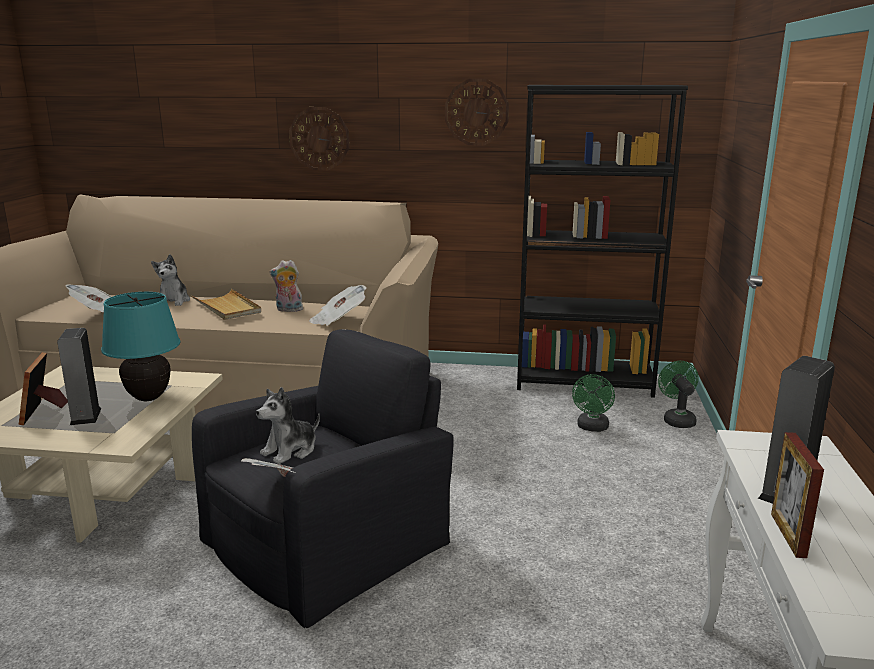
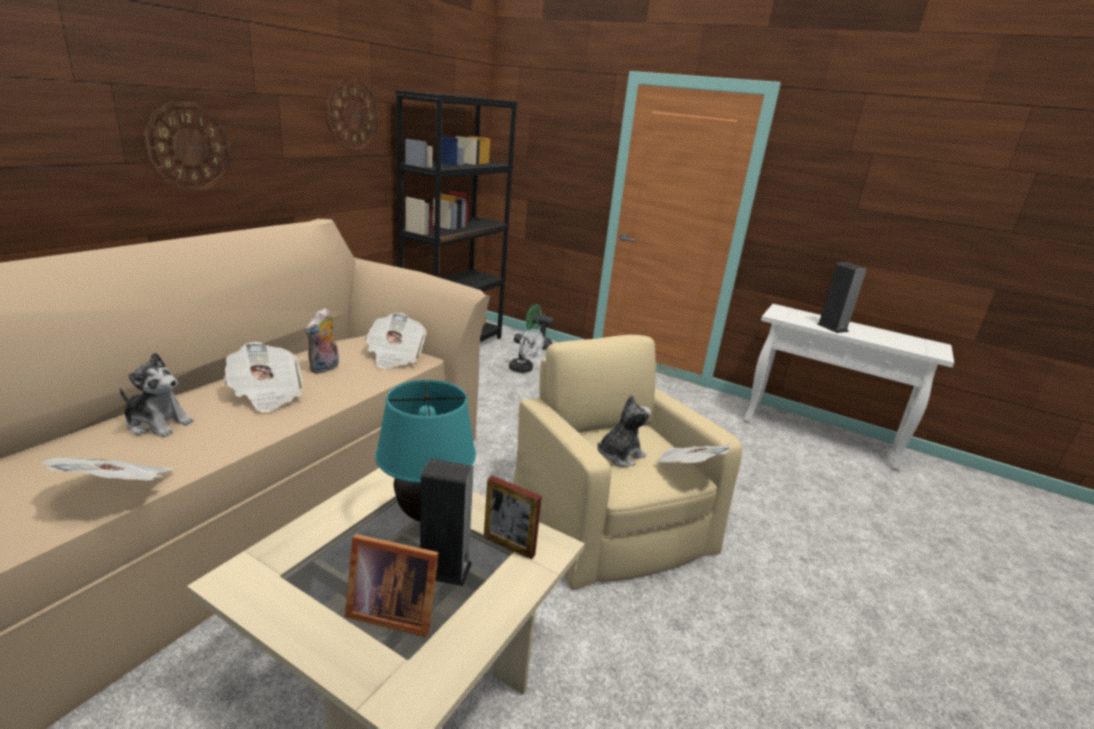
camera: 70 degrees left, 5 degrees up
(227, 307) = (266, 394): beige tray -> newspaper
(290, 451) = (619, 455): plush toy -> plush toy turned 105 degrees counterclockwise
(328, 540) = (609, 516): black armchair -> beige armchair
(592, 428) = (524, 369): green fan -> white fan
(788, 535) = (869, 339): picture frame -> picture frame (509, 546)

